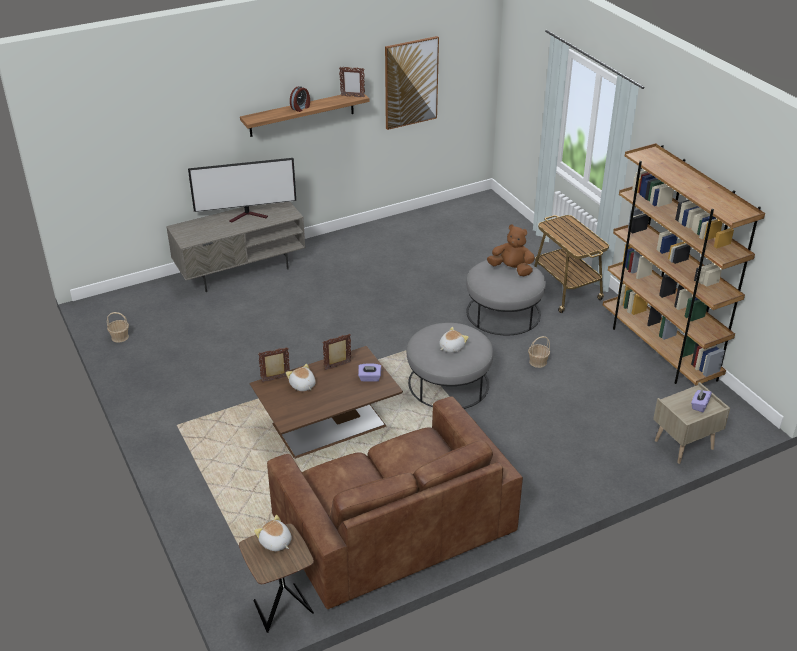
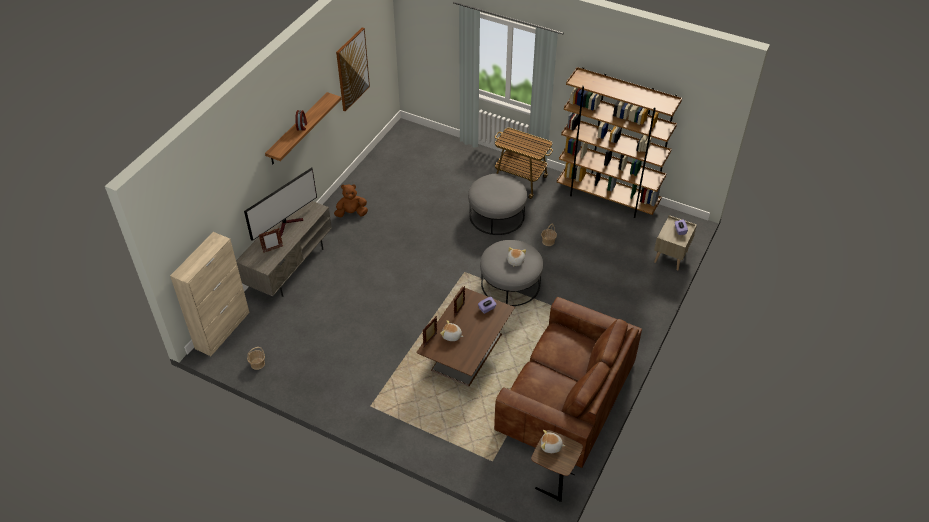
camera: 35 degrees left, 10 degrees up
(123, 295) = (223, 330): none -> beige cabinet
(352, 96) = (327, 100): picture frame -> picture frame (272, 249)
(511, 269) = (497, 184): brown plush toy -> brown plush toy (351, 213)

